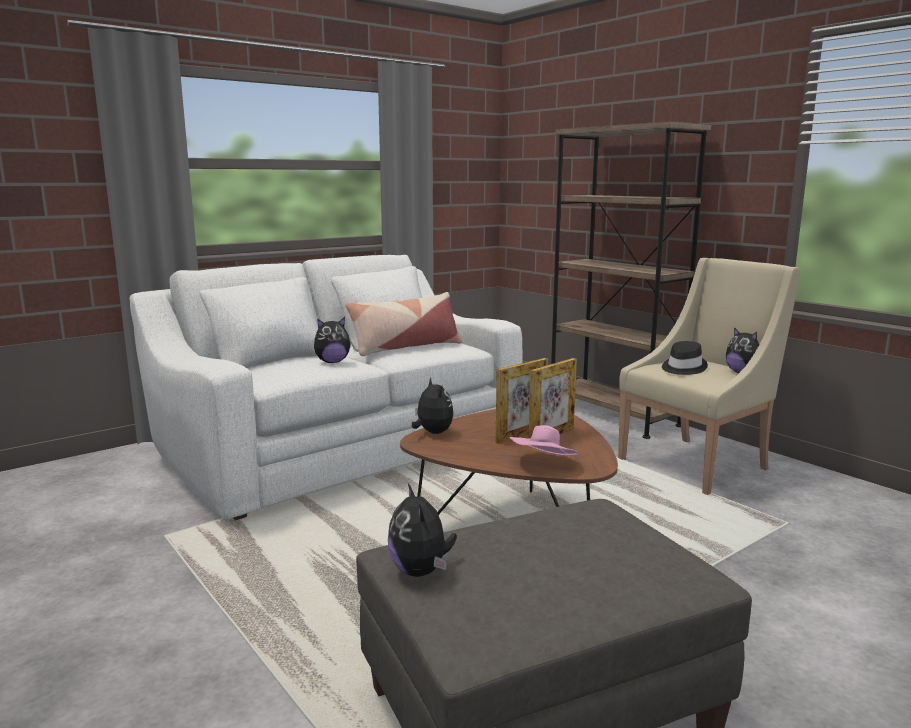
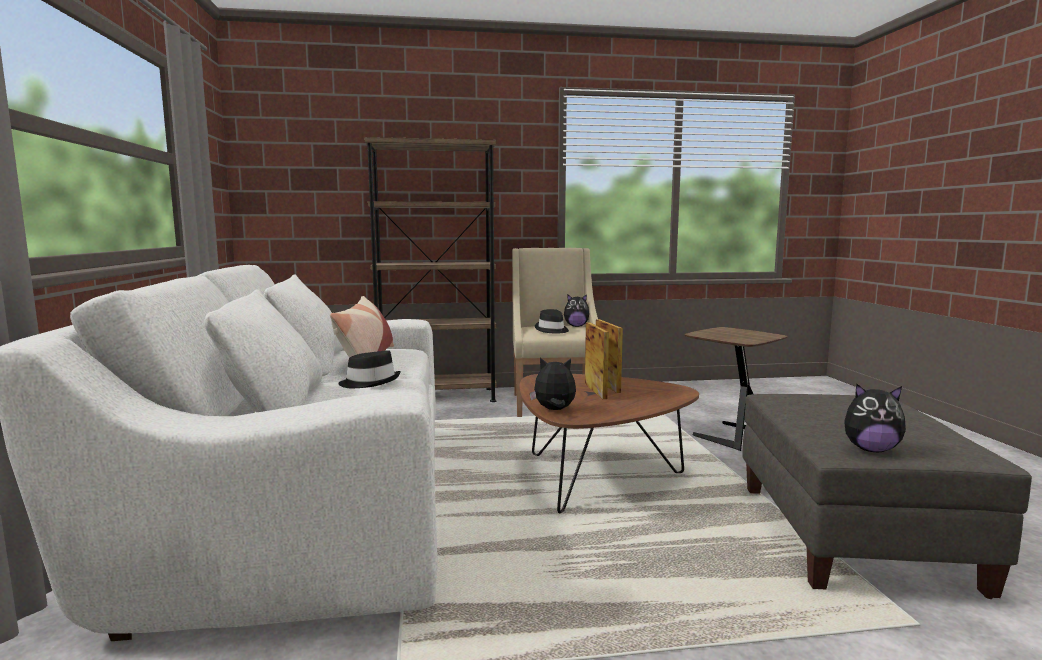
camera: 60 degrees left, 5 degrees down
(332, 362) = (370, 382): plush toy -> black hat
(543, 463) = (662, 397): pink hat -> none
(779, 586) = (729, 435): none -> brown side table

